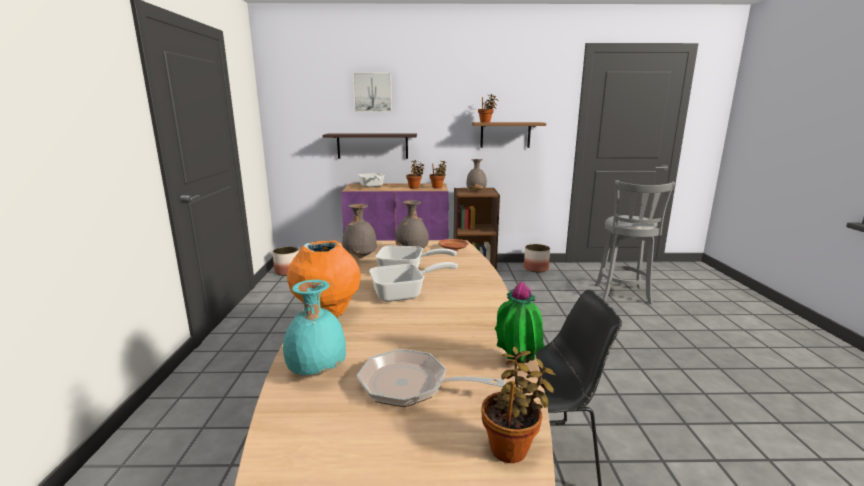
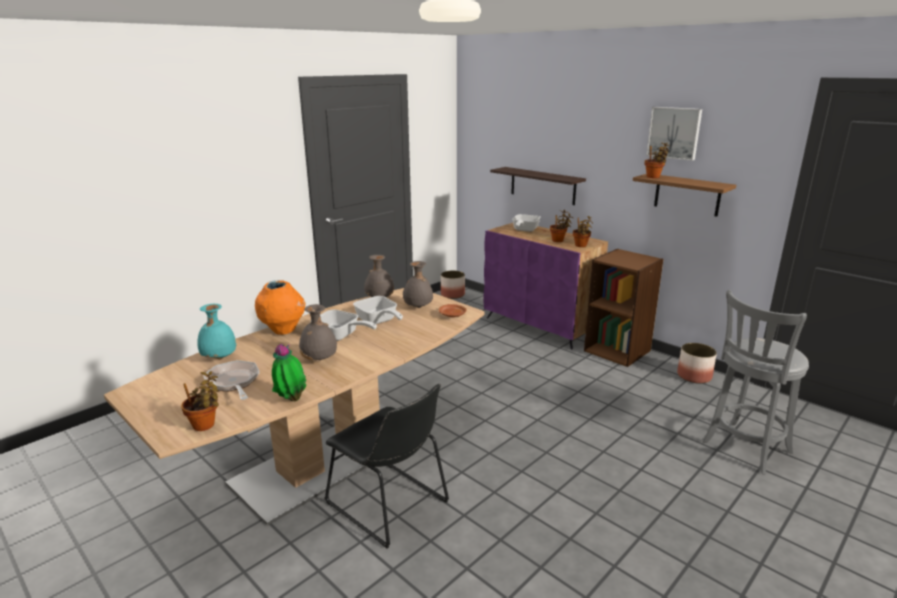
camera: 45 degrees right, 5 degrees up
(372, 92) = (548, 128): picture -> picture (674, 133)
(476, 191) = (626, 259): grey vase -> grey vase (319, 360)

